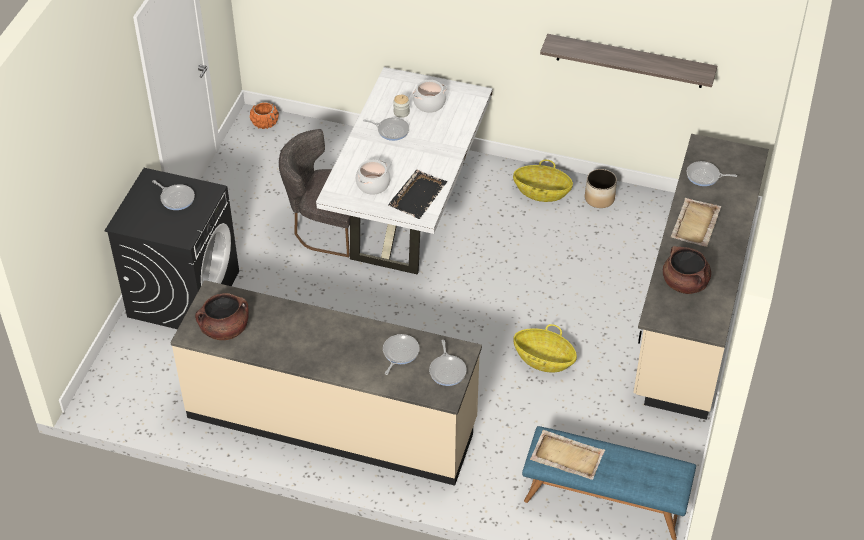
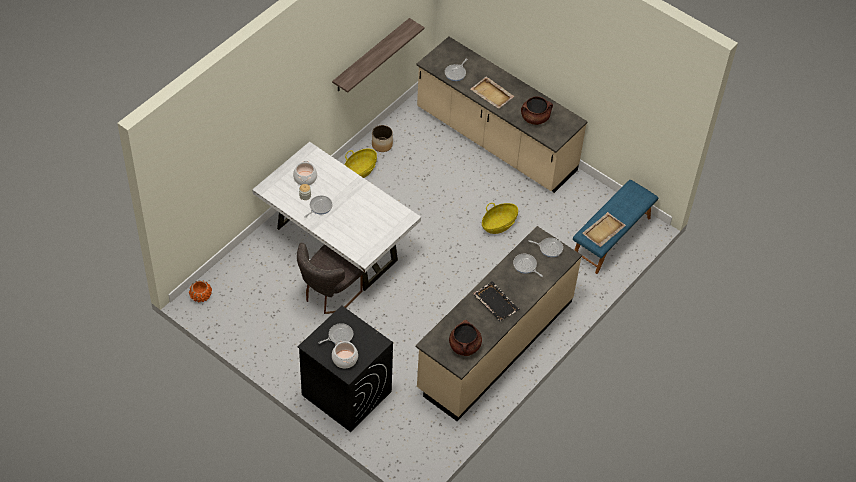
camera: 70 degrees left, 5 degrees up
(373, 184) = (366, 234): cooking pot -> cooking pot (344, 359)
(418, 195) = (388, 214): black tray -> black tray (495, 302)

